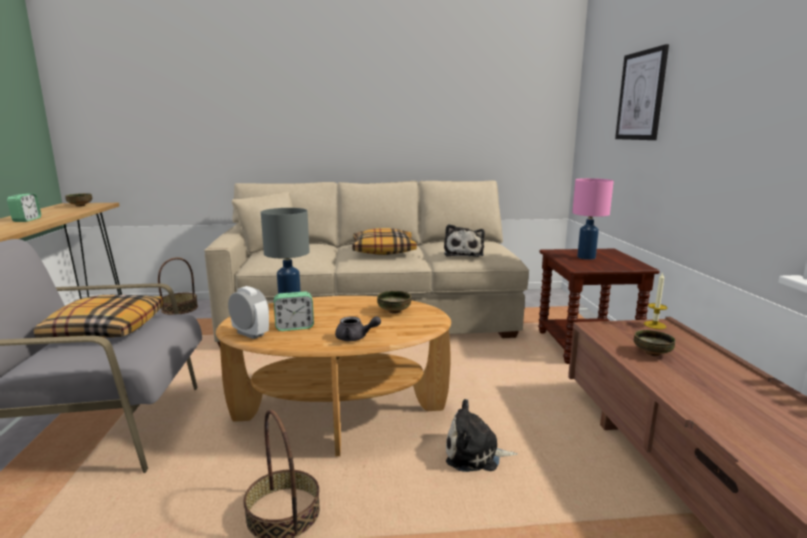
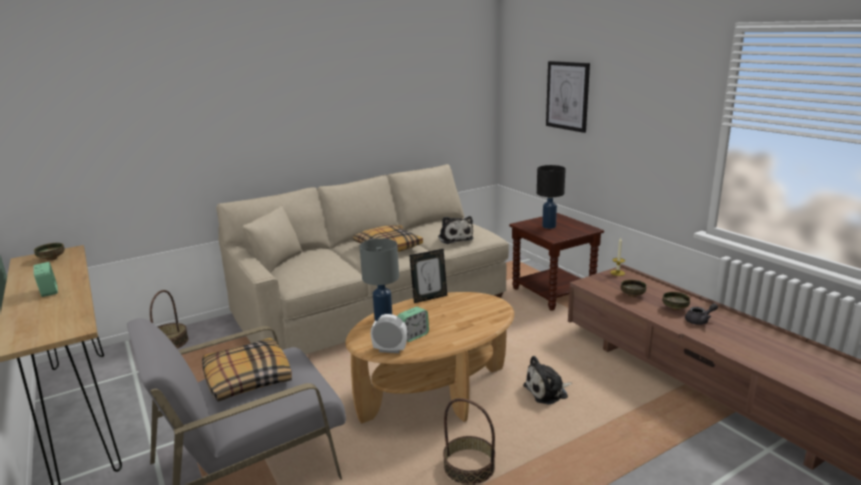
camera: 25 degrees left, 5 degrees up
(355, 338) = (467, 333): grey teapot -> grey teapot (700, 321)
(366, 298) = (429, 298): none -> picture frame
(394, 311) = (464, 304): bowl -> bowl (674, 308)
(586, 257) = (549, 226): pink table lamp -> black table lamp

